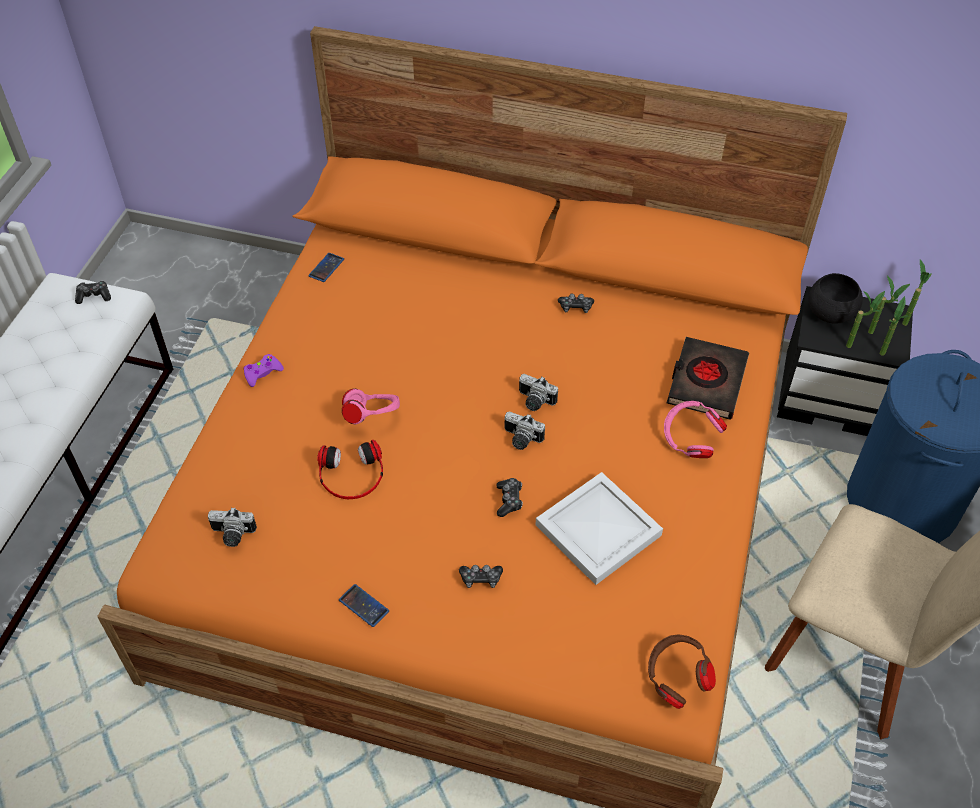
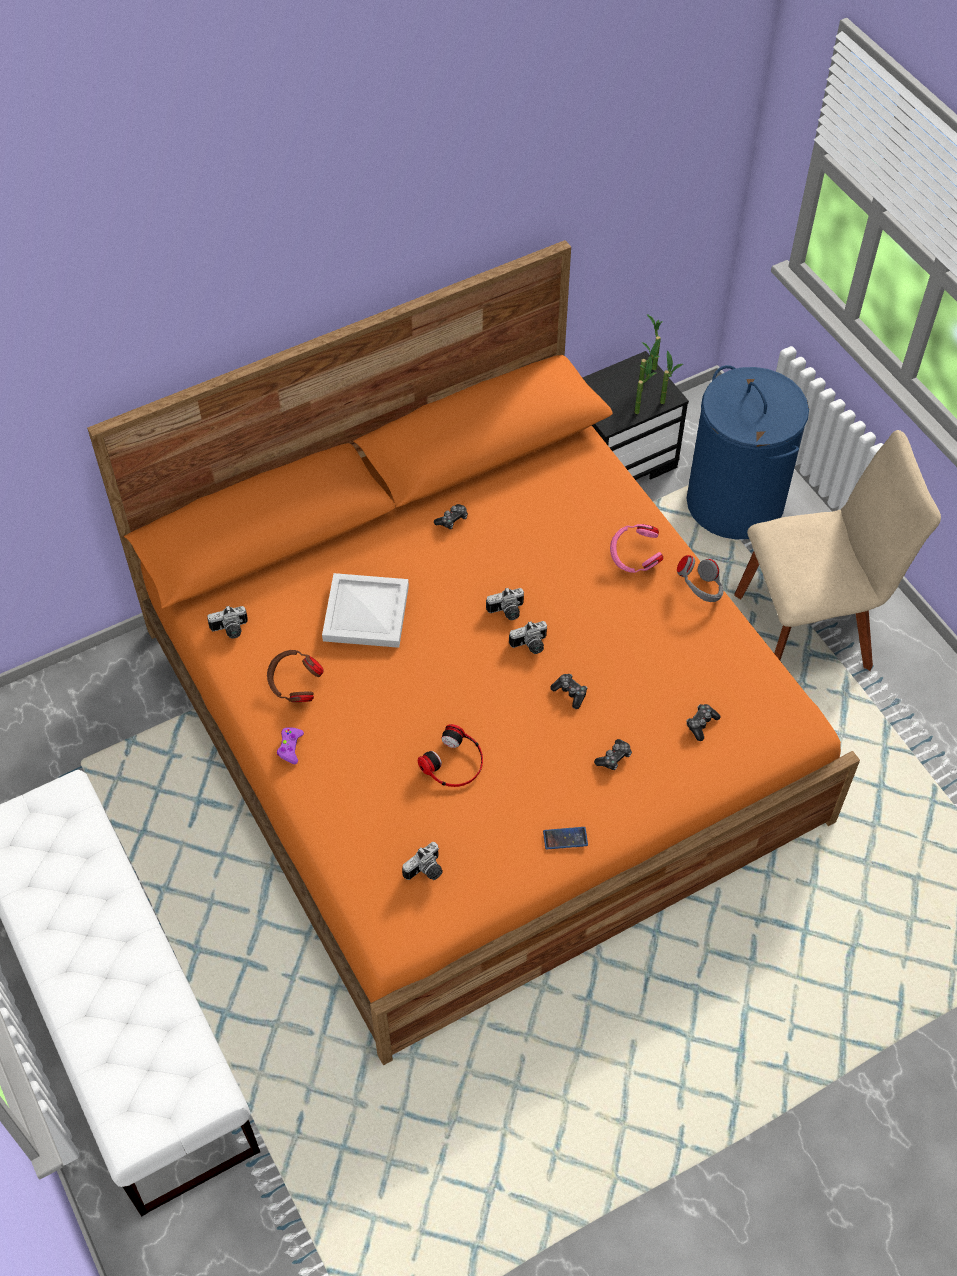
camera: 45 degrees left, 5 degrees up
(94, 296) = (38, 806): game controller -> game controller (701, 724)
(326, 268) = (230, 630): phone -> camera
(372, 417) = (412, 713): pink headphones -> none
(596, 530) = (645, 666): white tray -> white tray (364, 614)
(676, 679) = (789, 718): brown headphones -> brown headphones (295, 686)
(706, 382) = (599, 509): black book -> none
(720, 509) = (700, 590): none -> grey headphones
(829, 313) = (600, 396): black bowl -> none

